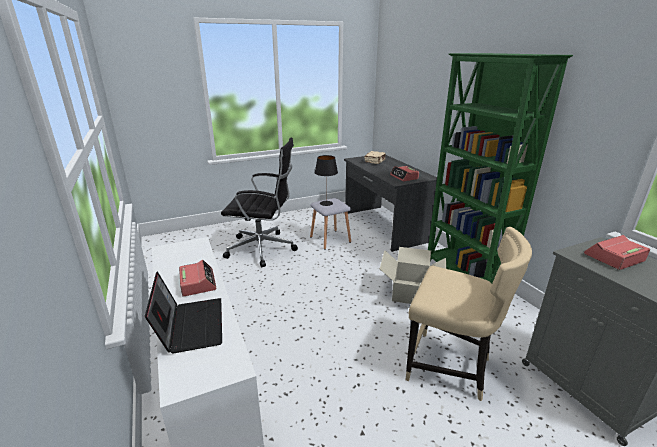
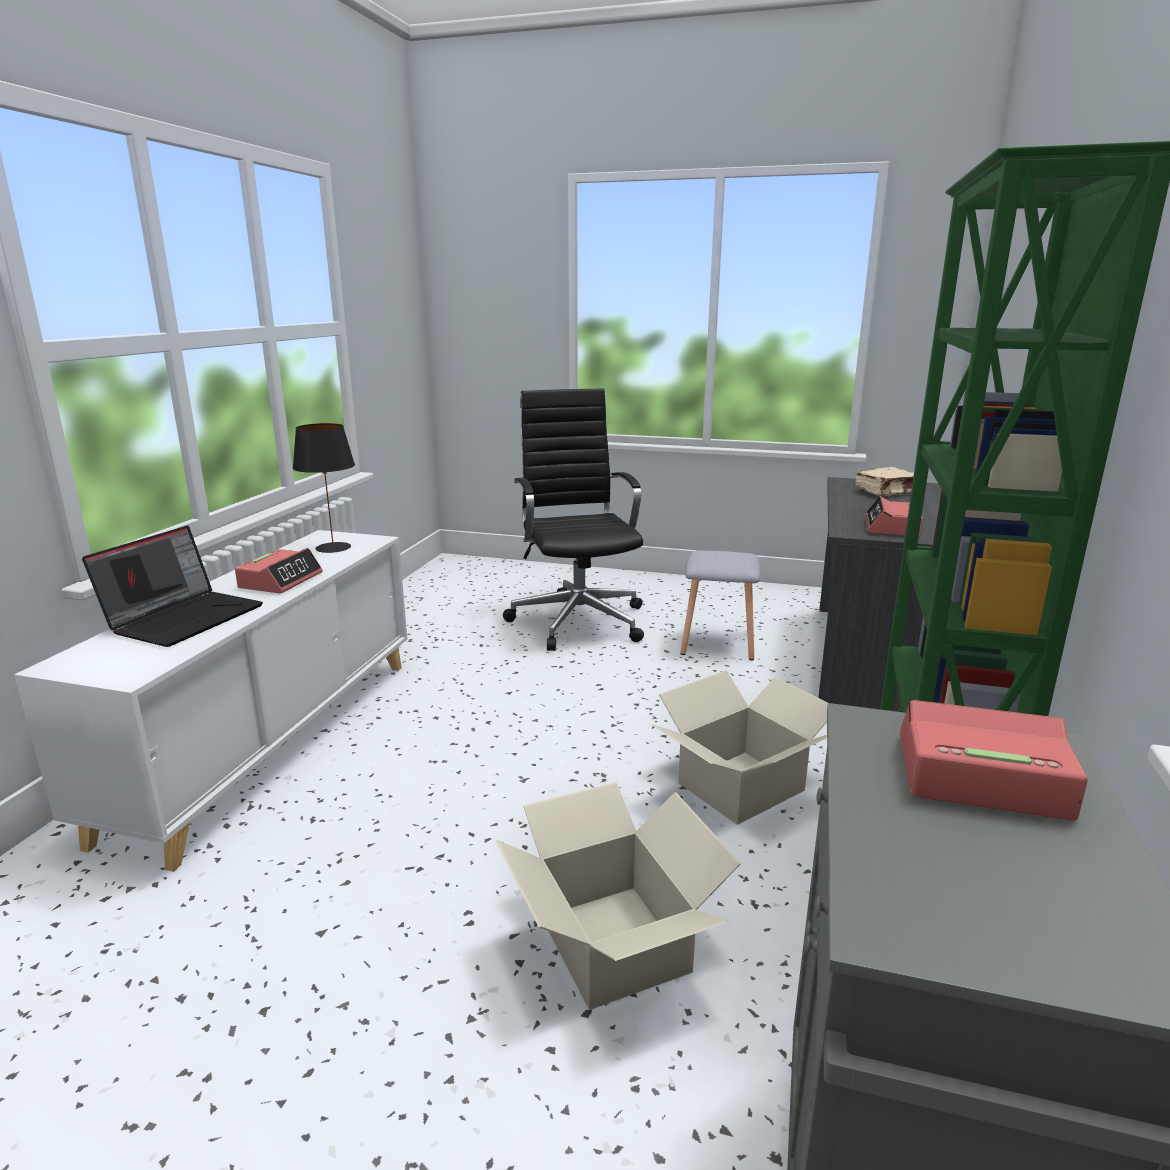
camera: 40 degrees right, 5 degrees down
(263, 249) = (578, 620): black office chair -> black office chair turned 150 degrees counterclockwise
(326, 203) = (713, 556): black table lamp -> black table lamp (333, 547)
(450, 367) = (612, 944): beige chair -> cardboard box

